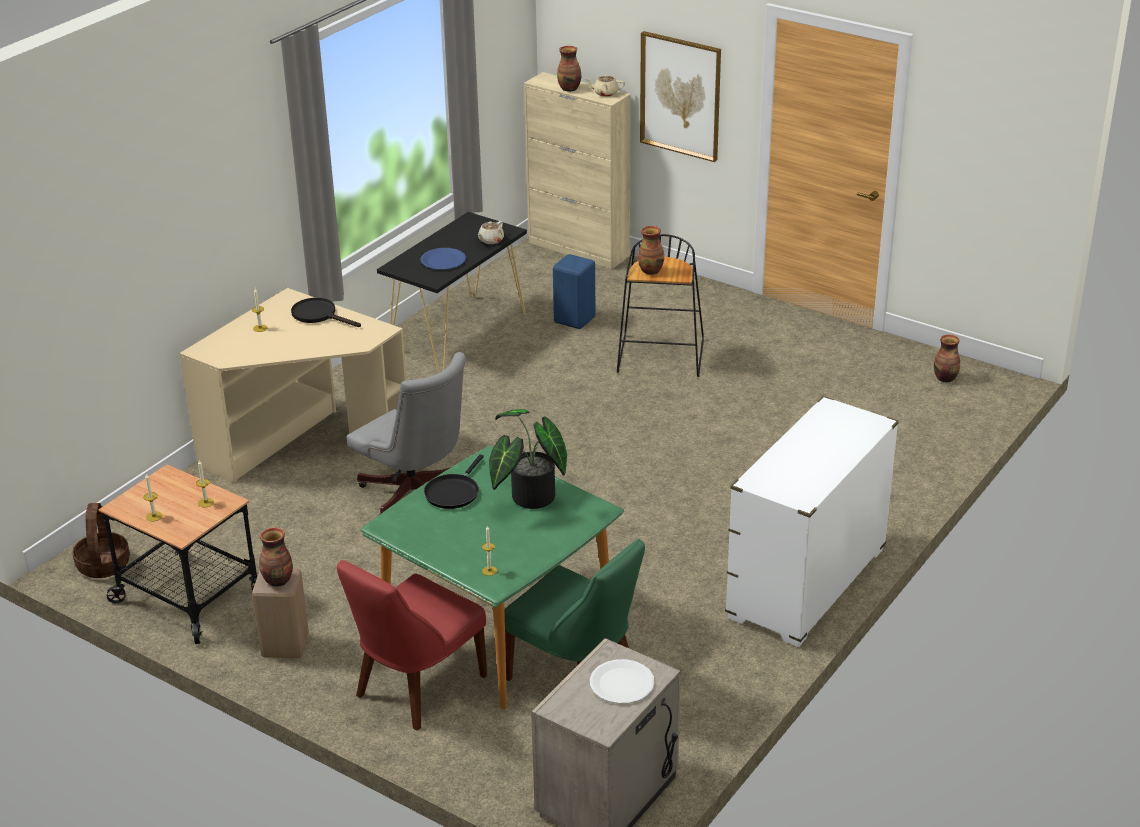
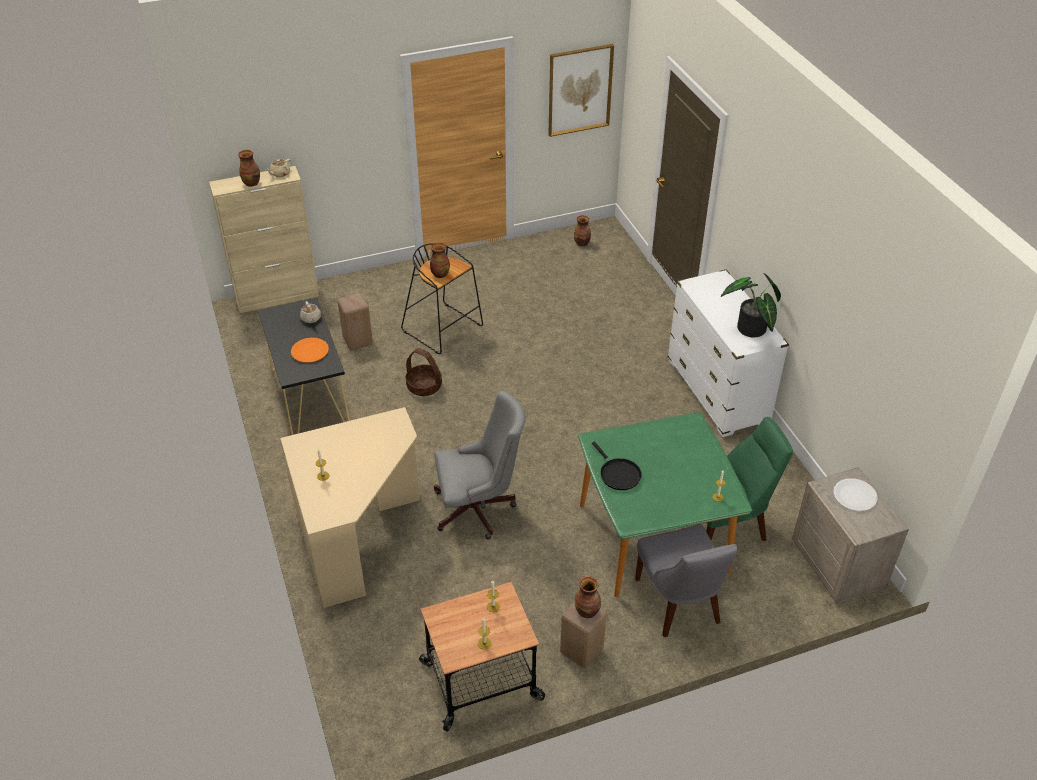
camera: 55 degrees left, 10 degrees up
(103, 564) = (393, 717): basket -> basket (424, 386)
(319, 315) = (340, 438): black frying pan -> none
(416, 688) = (679, 604): red chair -> grey chair
(443, 260) = (309, 351): blue plate -> orange plate
(528, 498) = (654, 445): potted plant -> potted plant (750, 331)
(576, 319) = (358, 340): blue stool -> beige stool
(680, 96) = (338, 149): picture -> picture (579, 90)

